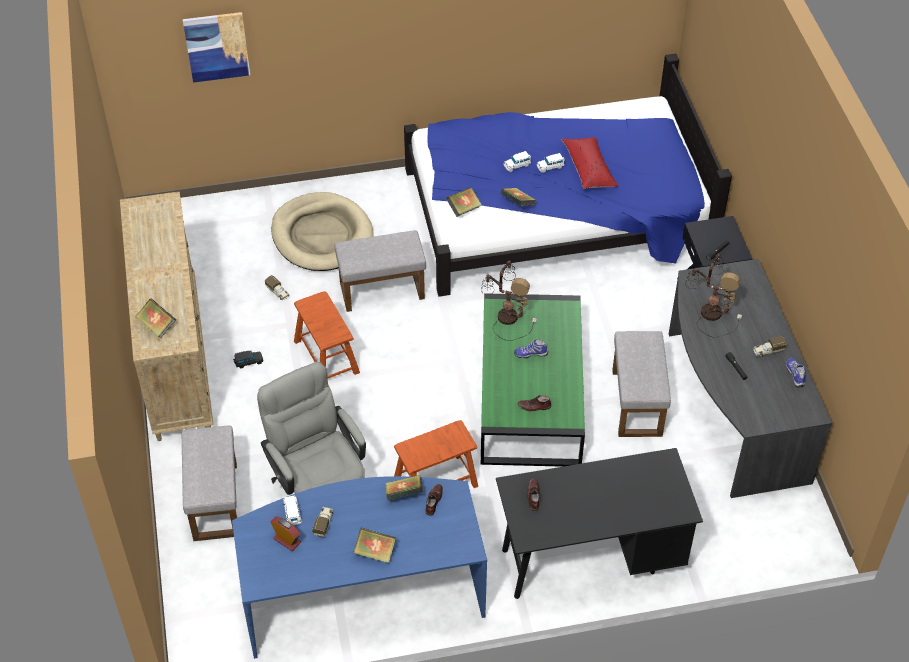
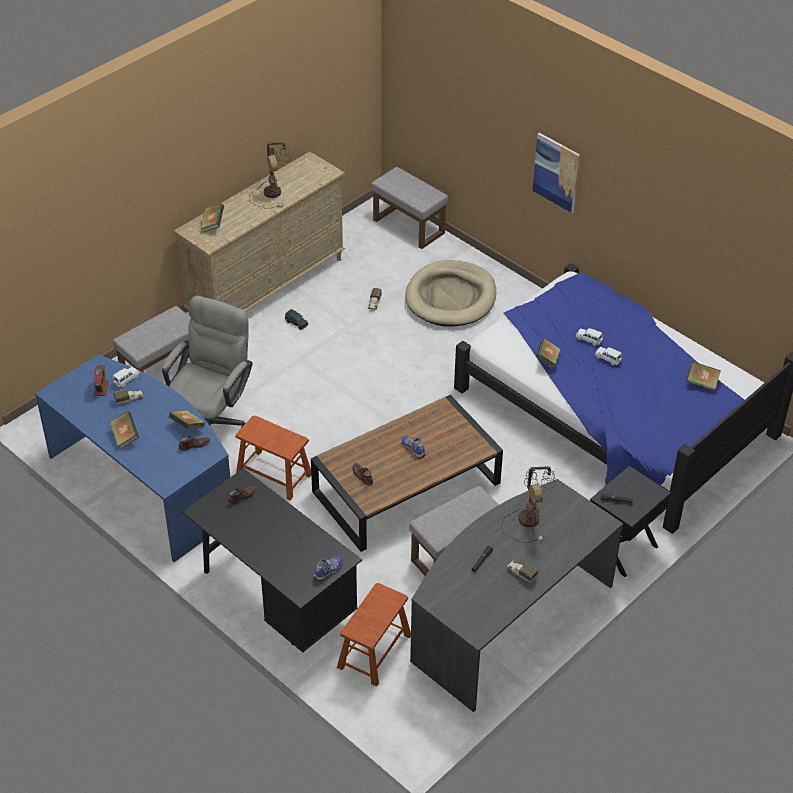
camera: 55 degrees right, 5 degrees down
(217, 46) = (456, 96): picture -> picture (556, 172)
(326, 357) = (338, 359): brown stool -> brown stool (374, 651)
(381, 291) = (428, 355): grey ottoman -> grey ottoman (407, 226)
(464, 209) = (511, 334): book -> book (702, 383)
(506, 316) = (438, 418): table lamp -> table lamp (273, 192)
(531, 394) = (406, 488): green coffee table -> brown coffee table
(588, 169) = (632, 382): red pillow -> none
(795, 375) = (510, 603): shoe -> shoe (328, 571)

